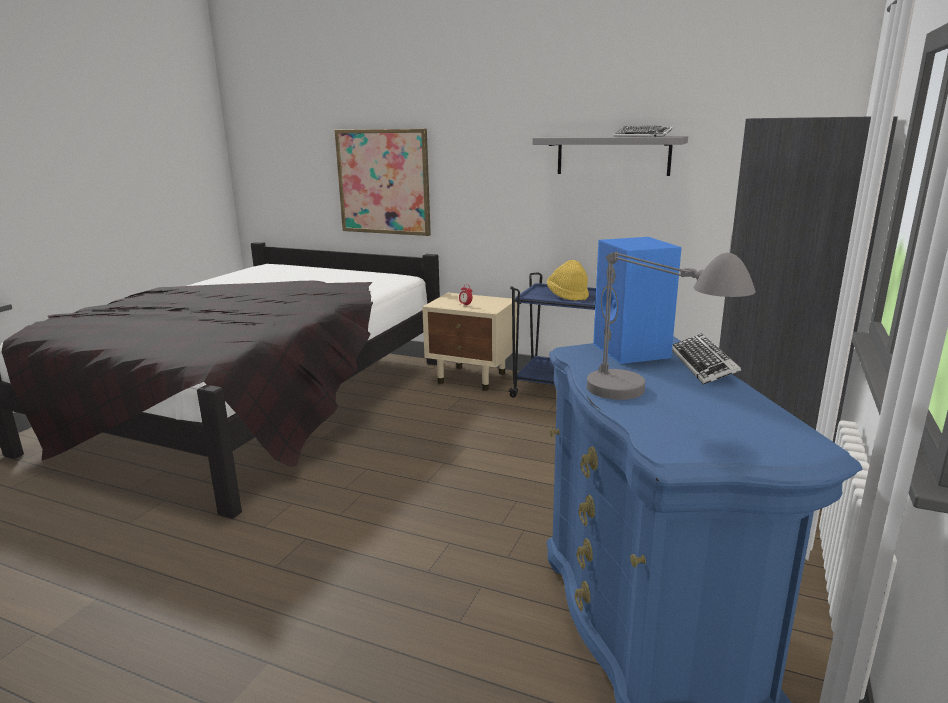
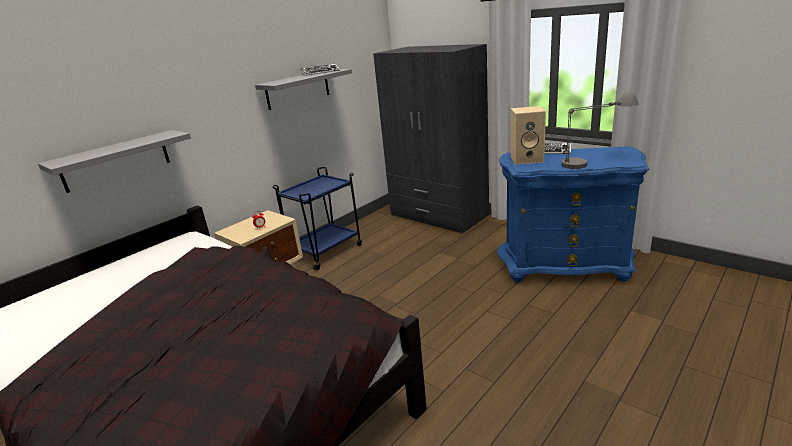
camera: 70 degrees left, 5 degrees up
(383, 182) = (116, 161): picture -> grey shelf
(568, 295) = (316, 187): yellow hat -> none
(633, 351) = (527, 159): blue speaker -> beige speaker

